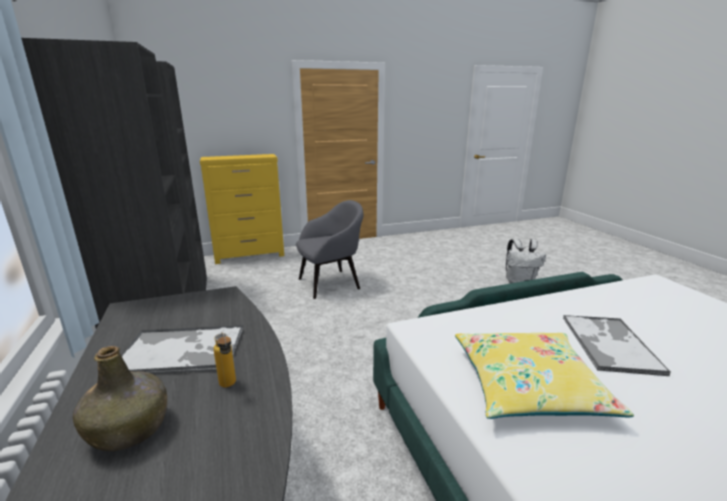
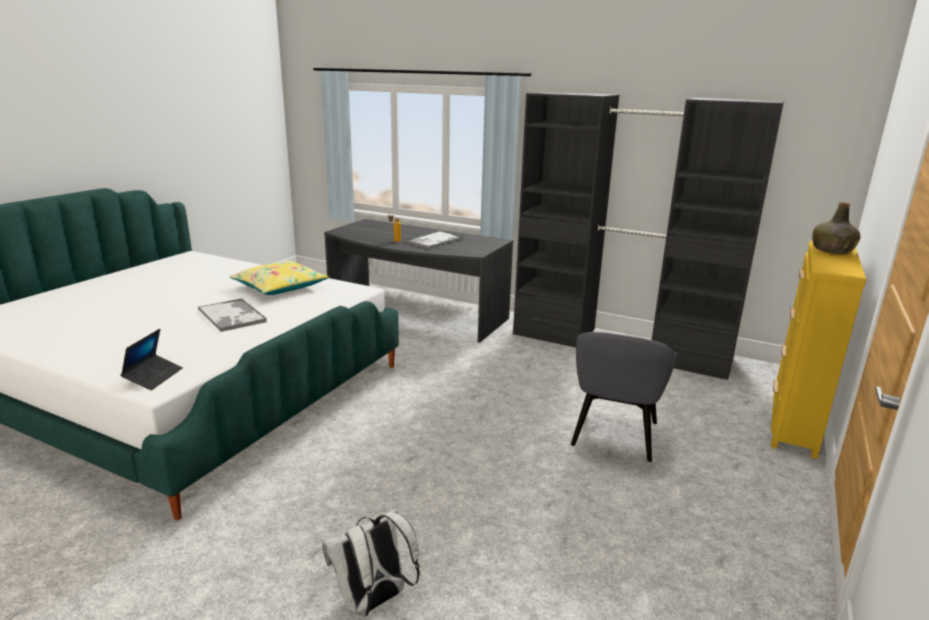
camera: 135 degrees right, 0 degrees up
(130, 428) = (403, 232): green bottle -> green bottle (832, 250)
(669, 293) = (153, 377): none -> laptop

